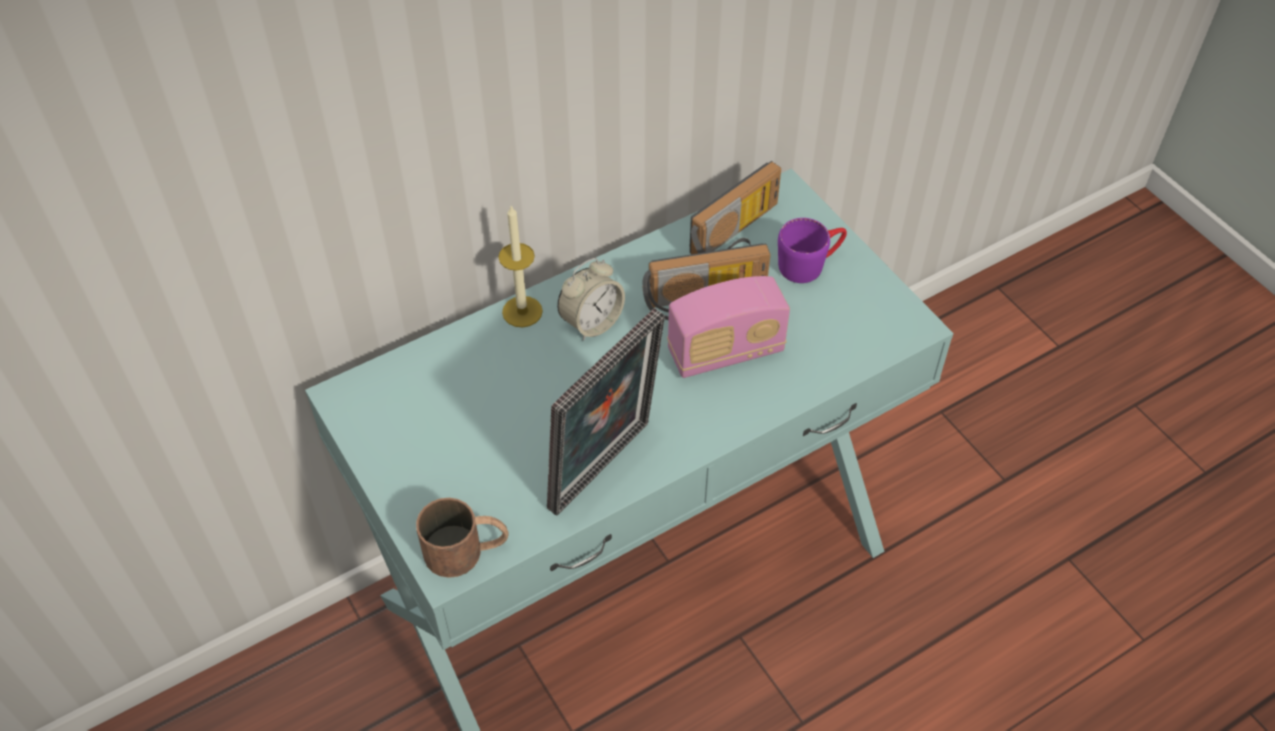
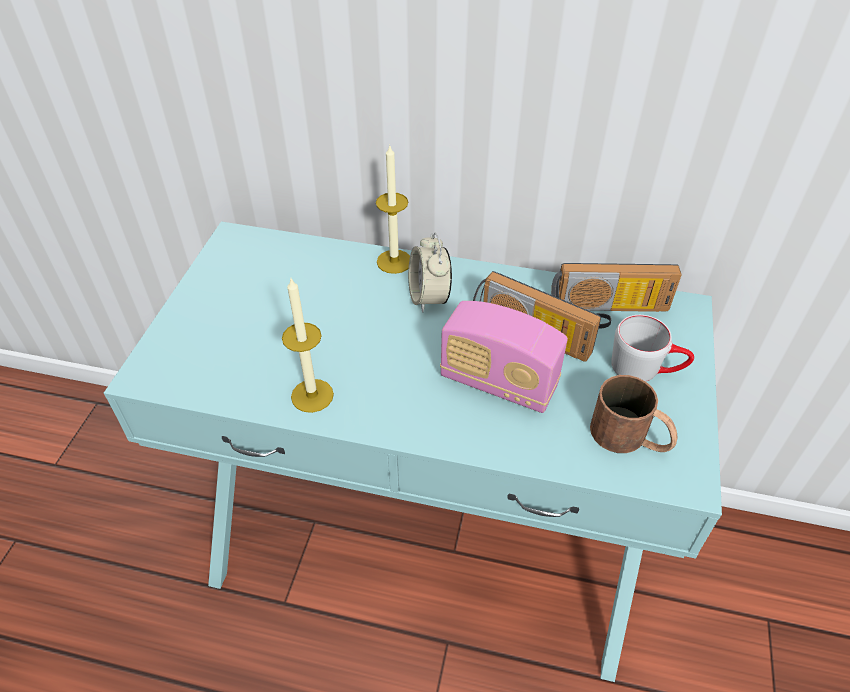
camera: 45 degrees right, 5 degrees down
(467, 550) = (168, 374): brown mug -> brown mug (630, 437)
(592, 322) = (429, 297): alarm clock -> alarm clock turned 75 degrees clockwise
(605, 470) = (312, 395): picture frame -> candle
(809, 263) = (646, 369): purple mug -> grey mug

